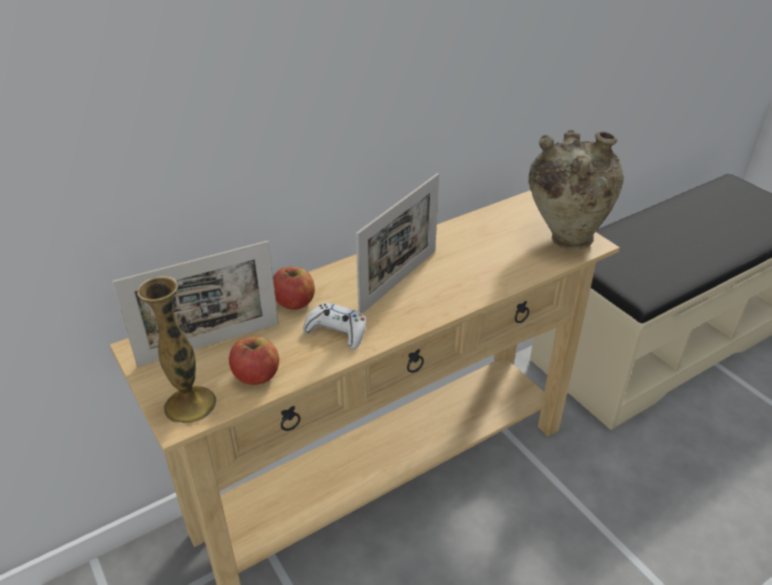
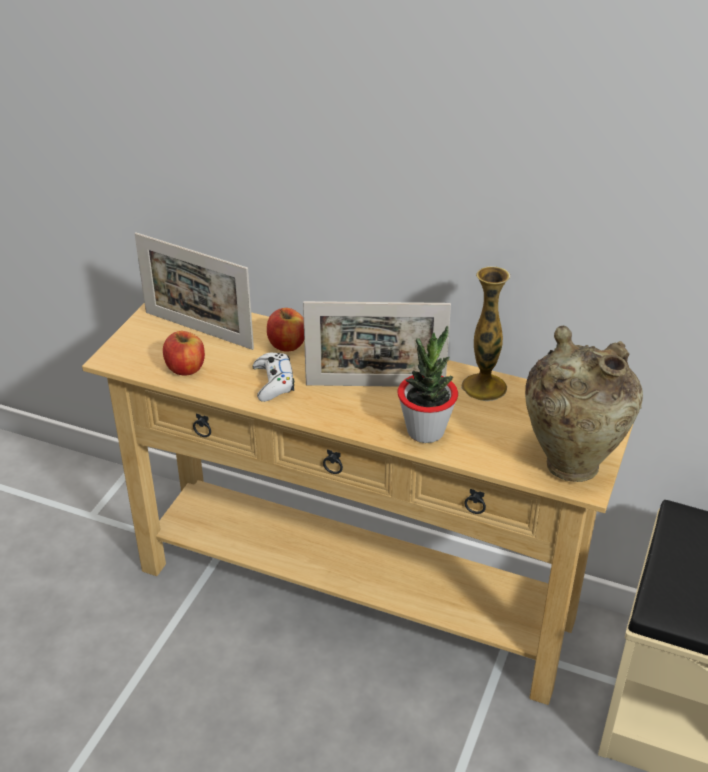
camera: 55 degrees right, 0 degrees up
(190, 404) = (130, 355): vase -> vase (484, 387)
(476, 282) = (425, 431): none -> potted plant

